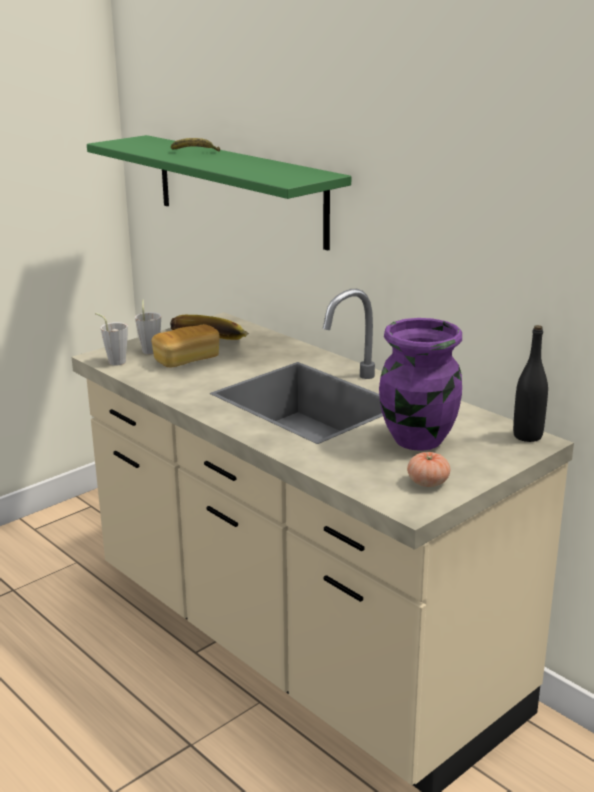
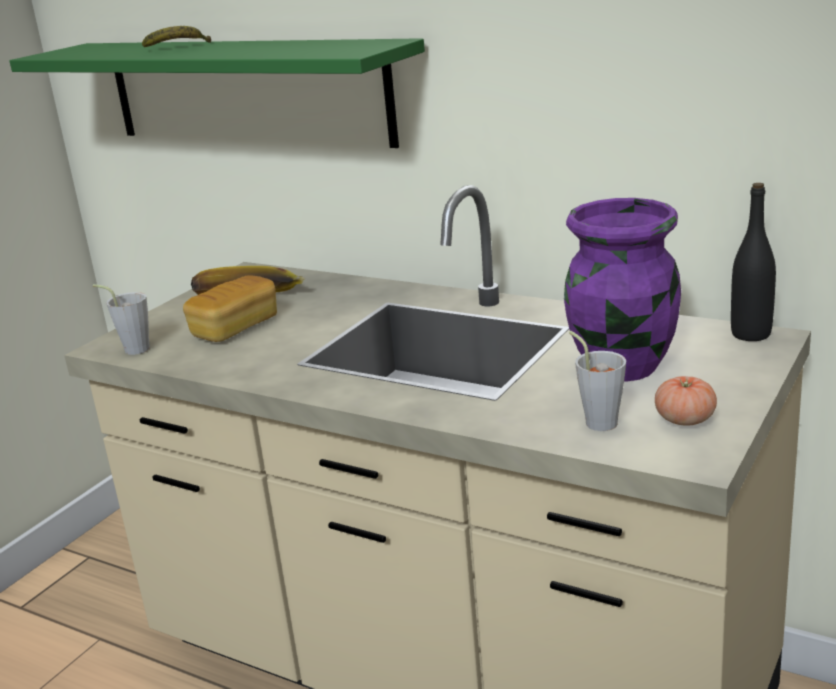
camera: 15 degrees left, 0 degrees up
(150, 349) = (175, 324): grey cup -> grey cup (597, 420)

